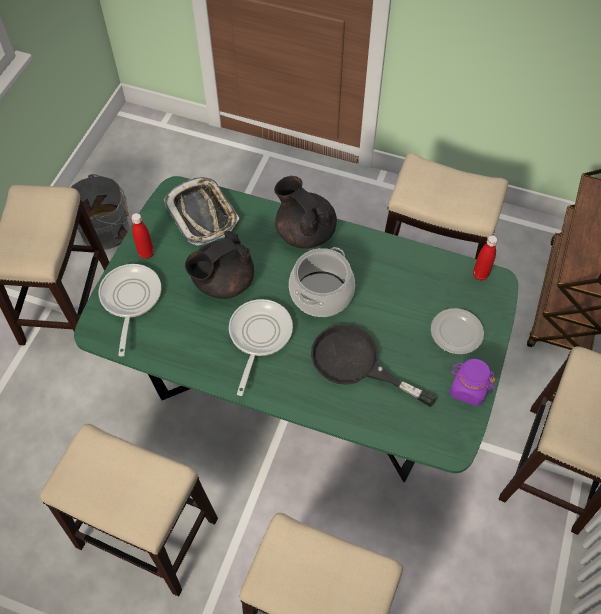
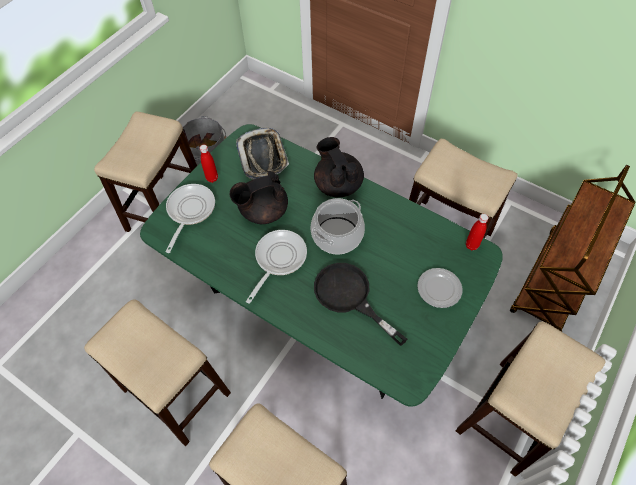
camera: 15 degrees right, 0 degrees up
(468, 389) = (436, 337): purple jar -> none

